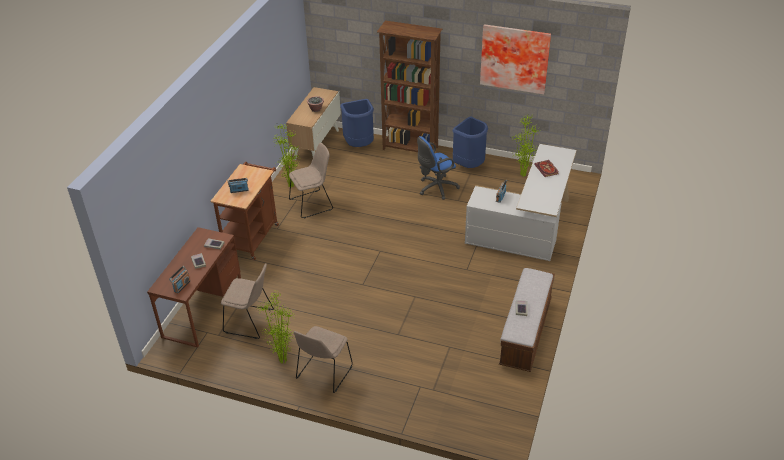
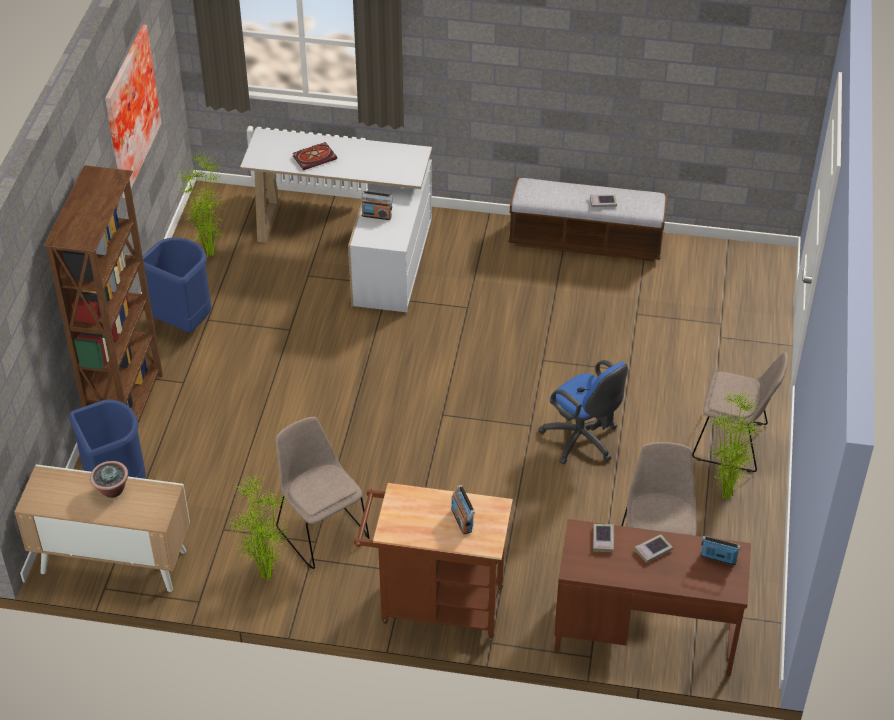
camera: 100 degrees left, 5 degrees up
(435, 188) = (257, 361): blue office chair -> blue office chair (583, 441)

